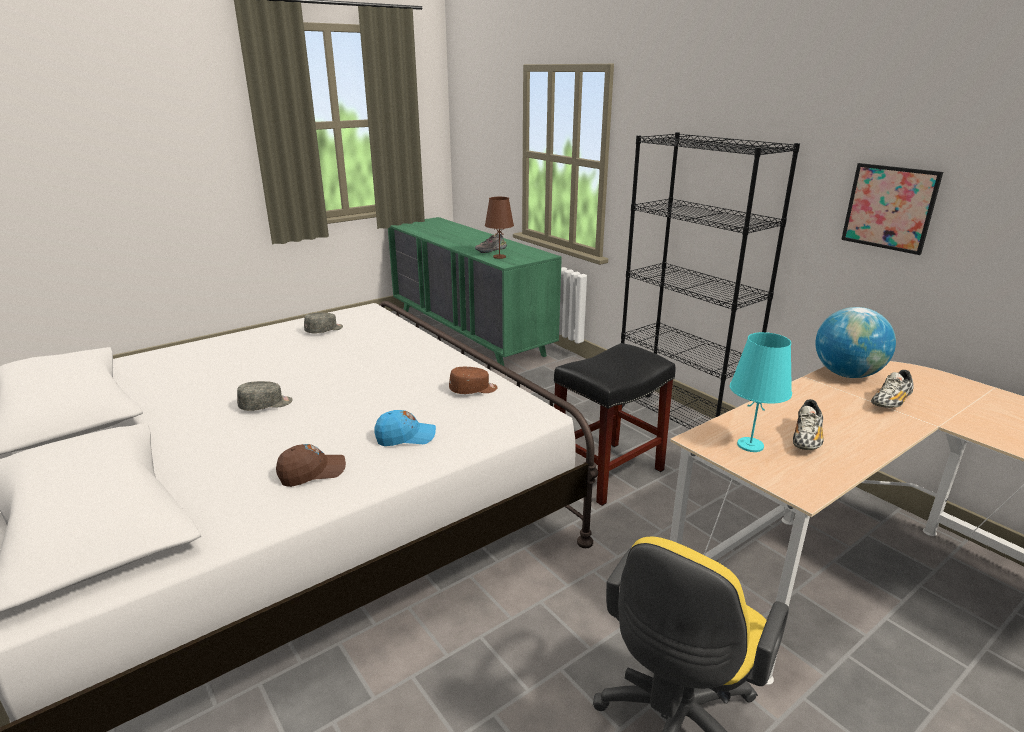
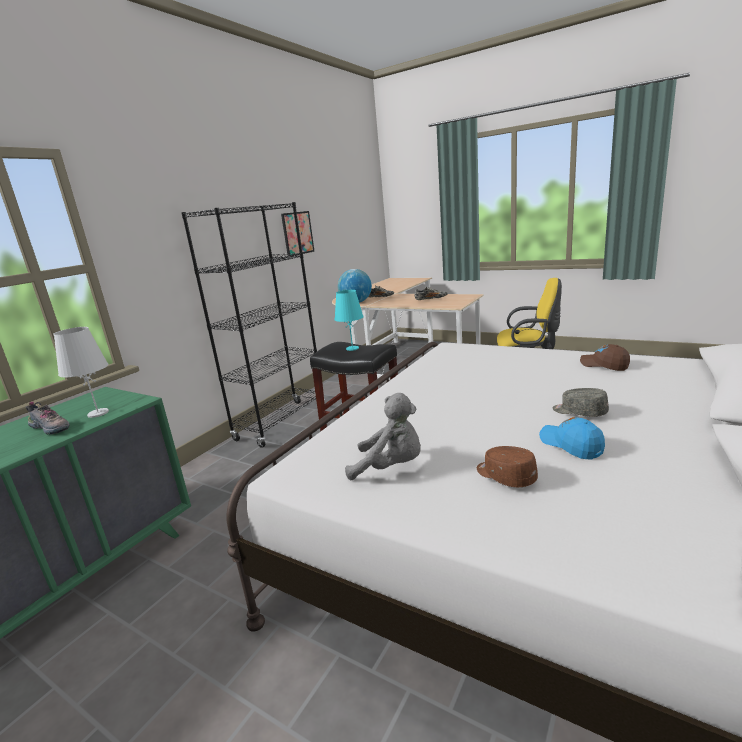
camera: 110 degrees left, 5 degrees down
(324, 330) = (391, 467): grey cap -> grey plush toy
(405, 437) = (528, 360): blue cap -> blue cap (571, 445)
(473, 390) = (443, 364): brown cap -> brown cap (505, 476)
(499, 257) = (98, 413): brown table lamp -> white table lamp
(750, 445) = (448, 302): turquoise table lamp -> turquoise table lamp (352, 348)

